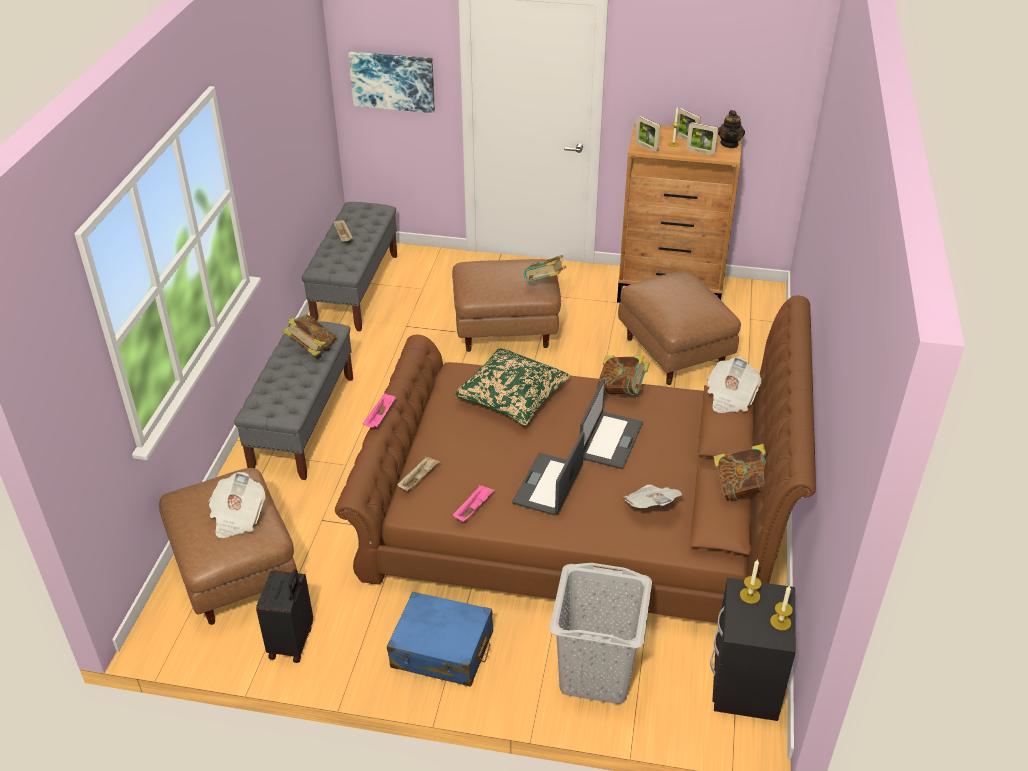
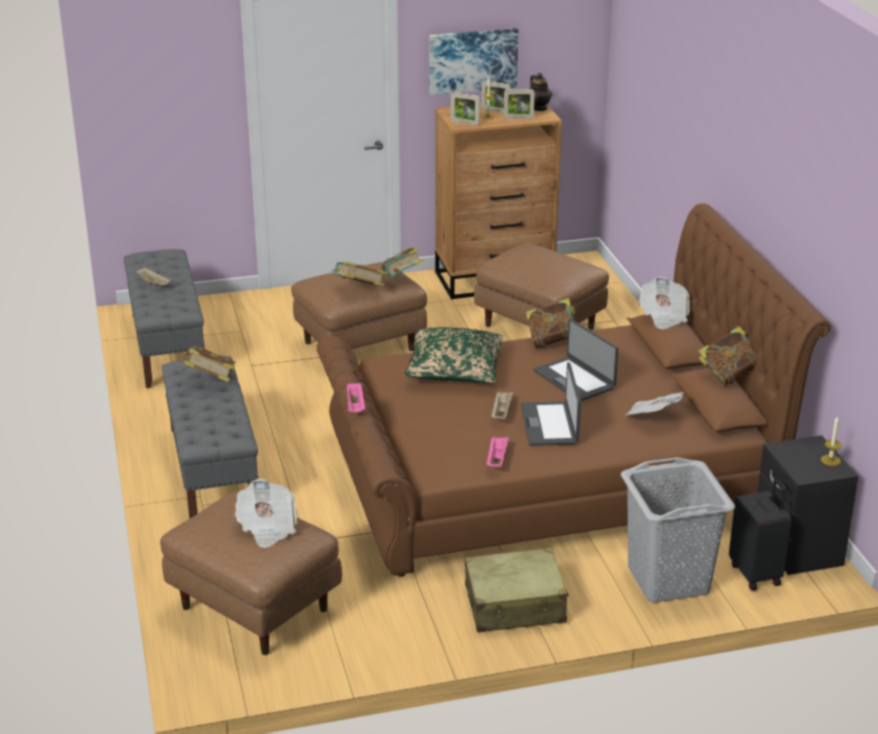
camera: 25 degrees left, 10 degrees down
(292, 642) = (364, 643): black suitcase -> black suitcase (756, 574)
(393, 81) = (169, 106): picture -> picture (472, 60)
(418, 479) = (424, 451): beige tray -> beige tray (501, 412)
(442, 649) = (515, 605): blue suitcase -> beige suitcase
(498, 287) = (359, 290): none -> book
(609, 440) = (575, 379): laptop -> laptop turned 150 degrees clockwise
(749, 595) = (792, 450): candle -> none

